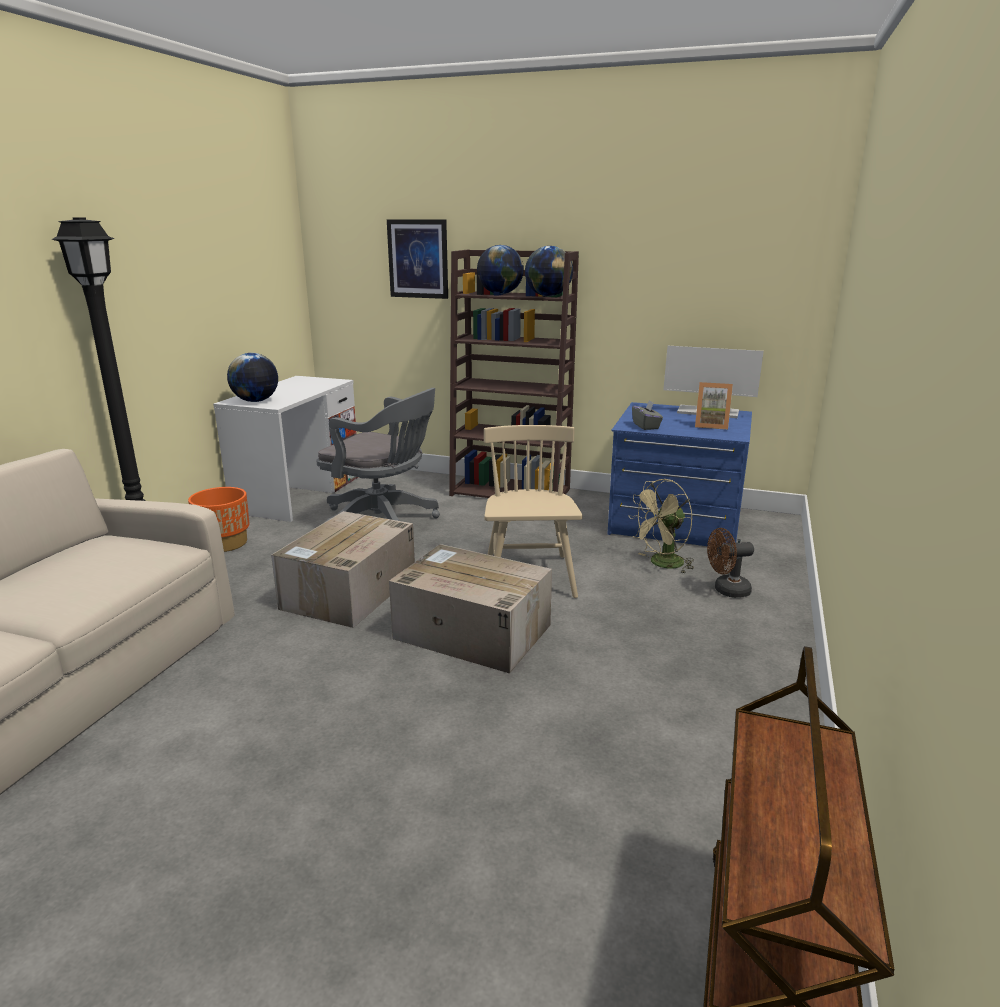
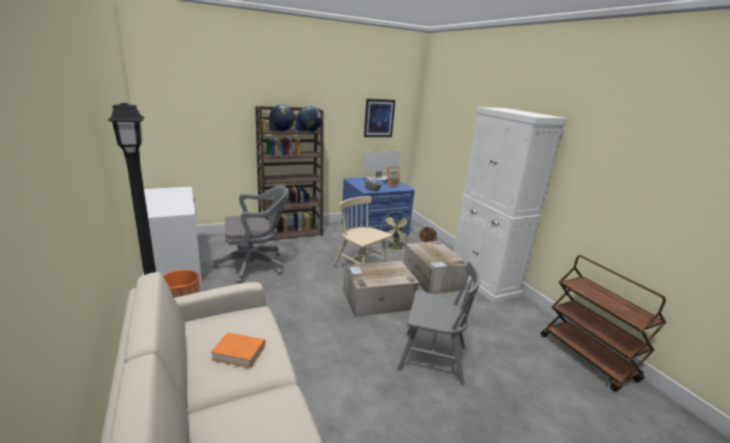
camera: 45 degrees left, 0 degrees up
(64, 581) = (239, 353): none -> orange book
(256, 401) = (165, 211): globe -> none
(349, 592) = (300, 305): cardboard box -> cardboard box (433, 278)
(397, 758) = (432, 358): none -> grey chair
(418, 259) = (223, 110): picture -> picture (379, 118)
(762, 691) = (483, 282): none -> white cabinet

